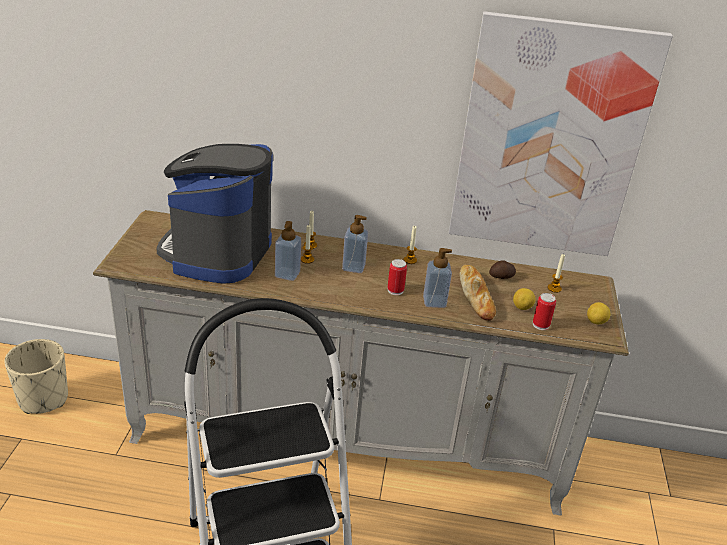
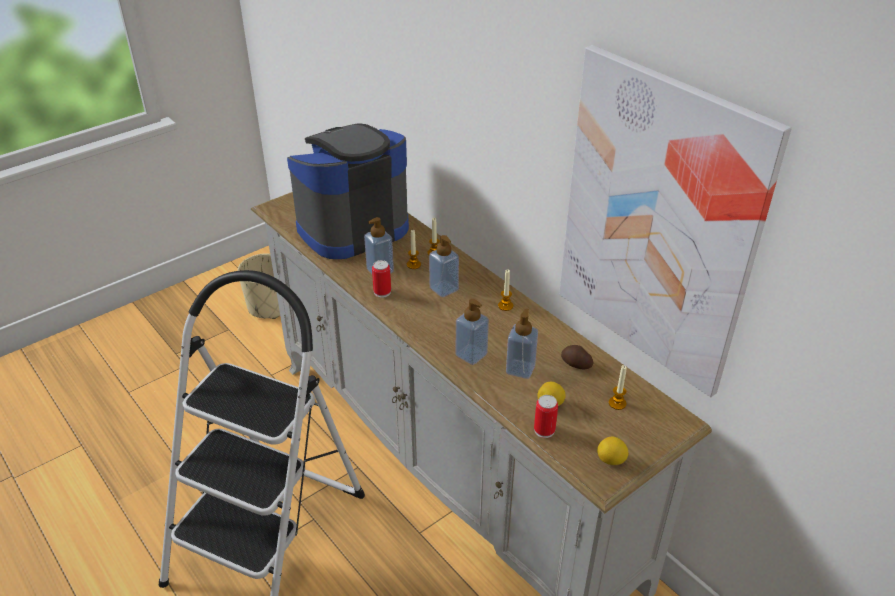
camera: 45 degrees right, 5 degrees up
(395, 290) = (450, 327): can -> can (382, 292)
(476, 295) = (520, 369): bread -> soap dispenser

